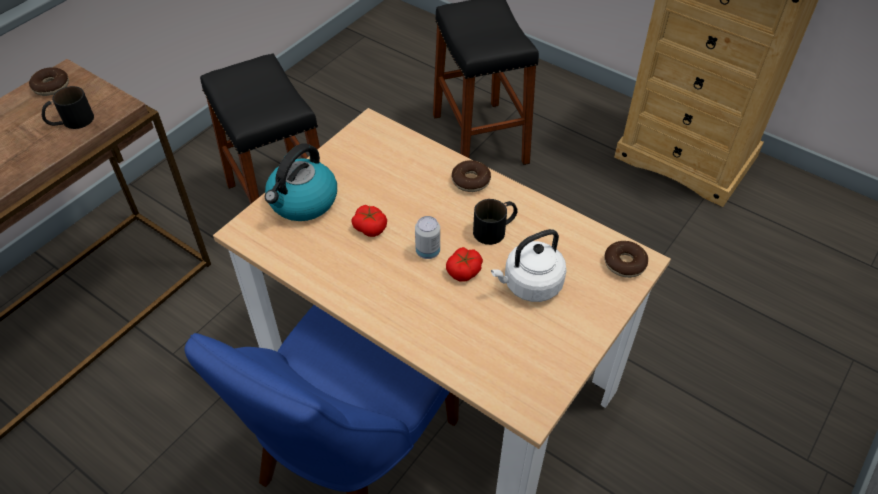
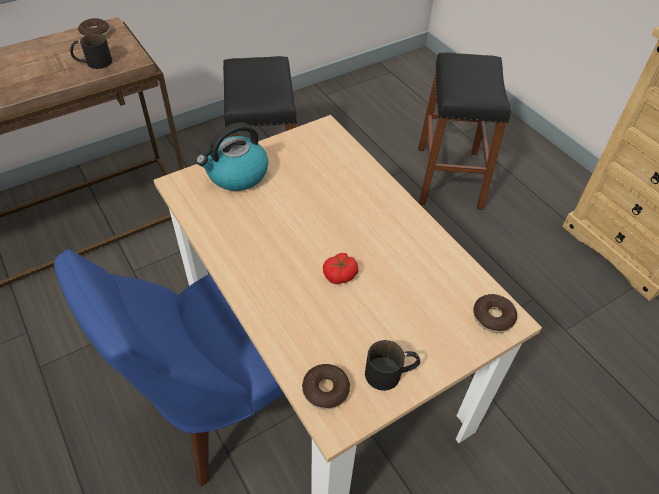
camera: 20 degrees right, 0 degrees up
(370, 227) = (279, 212): tomato -> none
(427, 251) = (317, 248): can -> none
(470, 181) = (386, 199): donut -> donut (325, 390)
(496, 229) = (387, 247): black mug -> black mug (391, 372)
(529, 285) = (392, 307): white kettle -> none

